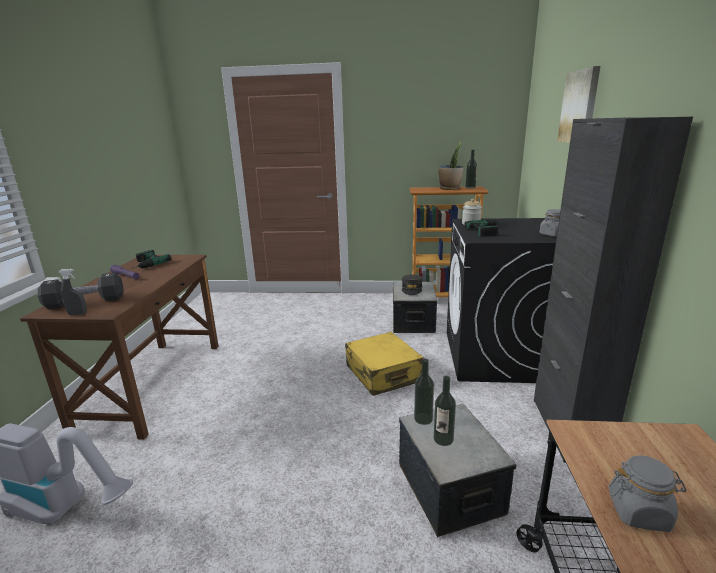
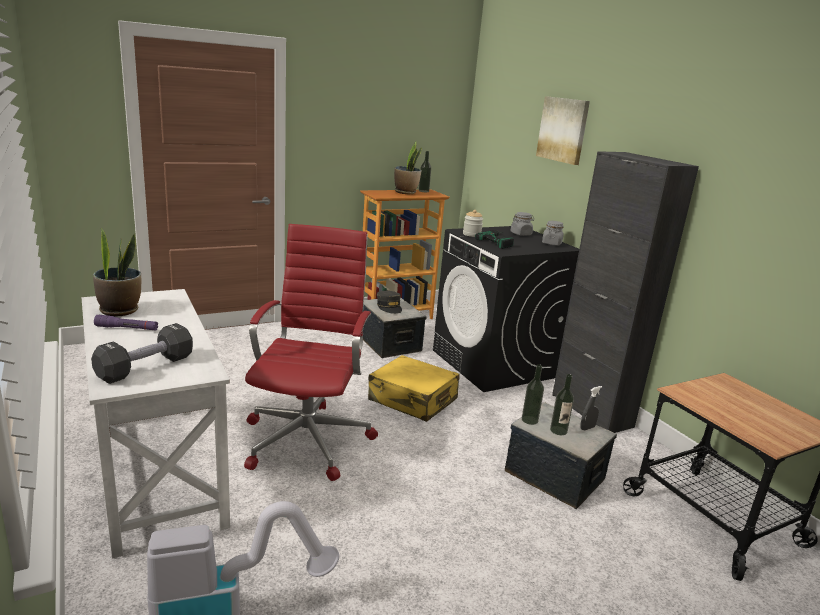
camera: 35 degrees left, 0 degrees up
(77, 314) = (168, 382): grey spray bottle -> grey spray bottle (587, 428)
(144, 264) = (120, 310): power drill -> potted plant
(153, 384) = (156, 472): brown desk -> white desk
(268, 386) = (309, 438): none -> red office chair
(639, 512) = (745, 423): grey jar -> grey jar (521, 234)

